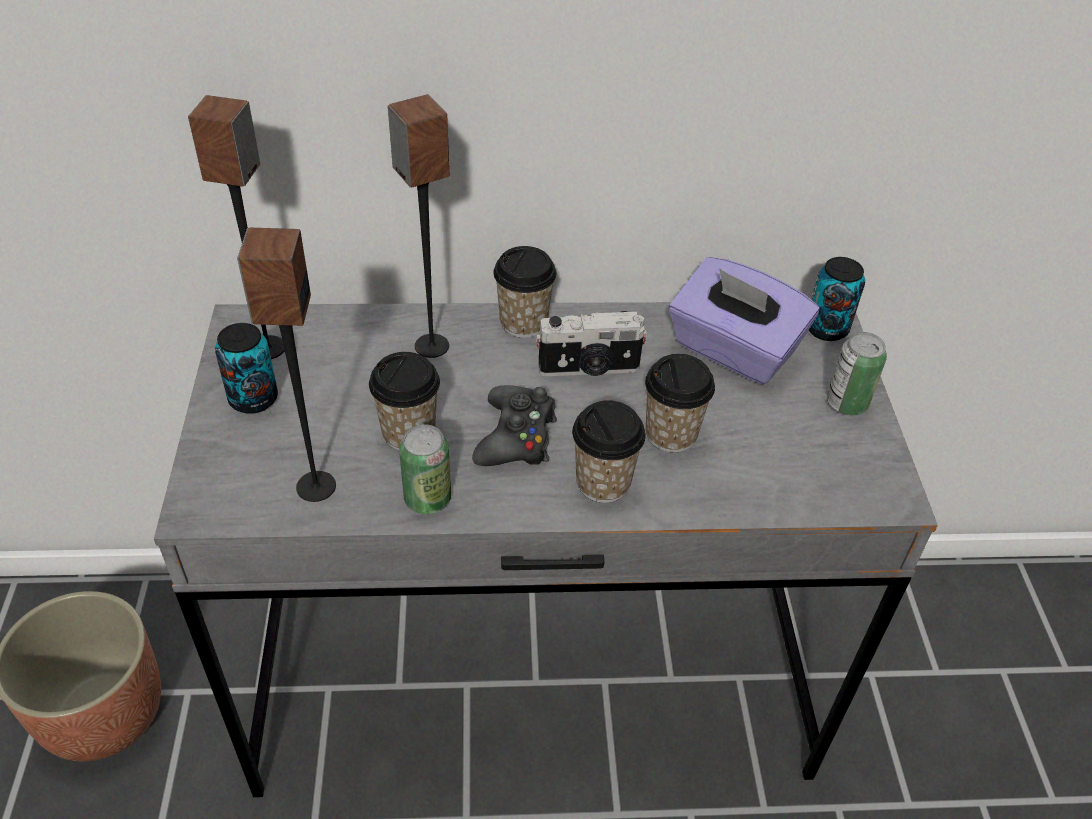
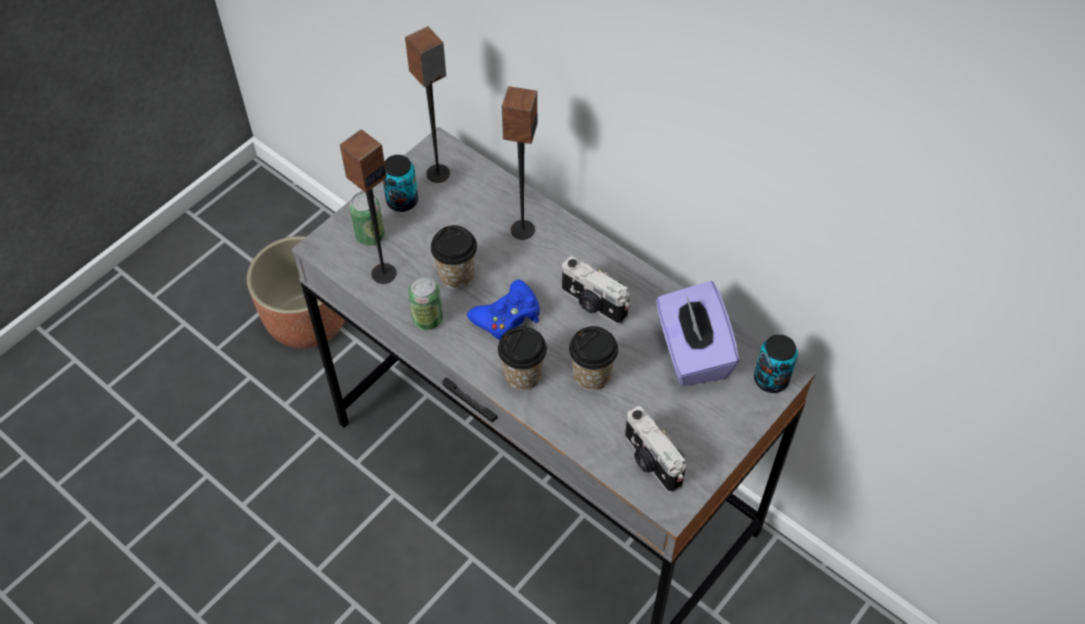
camera: 45 degrees right, 10 degrees up
(516, 437) = (507, 317): black game controller -> blue game controller
(523, 322) = (589, 249): cup -> none
(825, 472) = (650, 461): none -> camera
(846, 403) = (718, 433): can -> can (370, 236)

